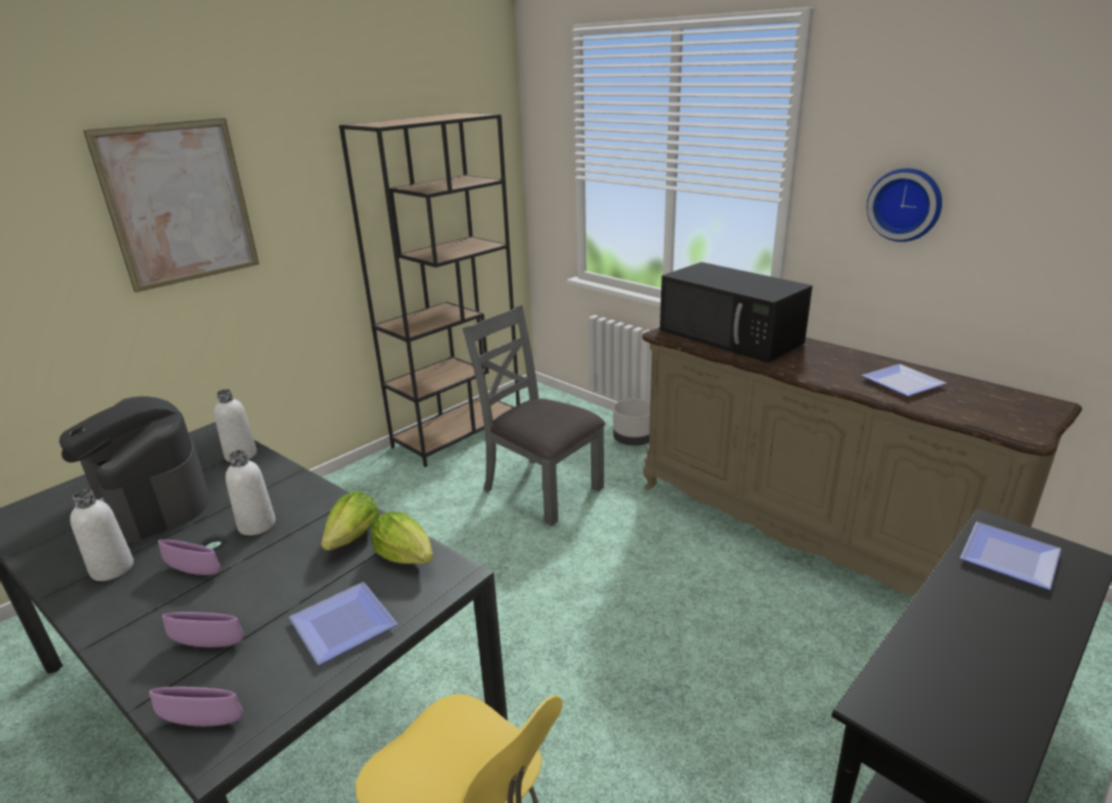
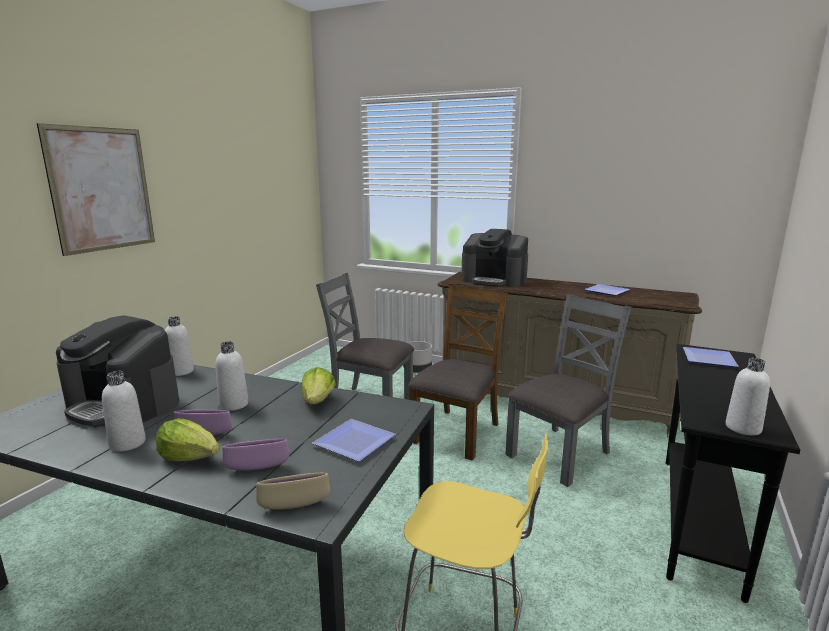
camera: 20 degrees left, 10 degrees down
(202, 721) = (294, 506): purple bowl -> beige bowl
(406, 556) = (366, 404): lettuce -> lettuce (190, 457)
(458, 432) = (287, 379): bookcase -> none
(634, 559) = (457, 432): none -> brown chair
(732, 336) = (494, 280): black microwave -> coffee machine
(768, 627) = (560, 453): none -> grey chair
(905, 204) = (585, 195): wall clock -> none
(943, 741) = (743, 428): none -> white bottle

